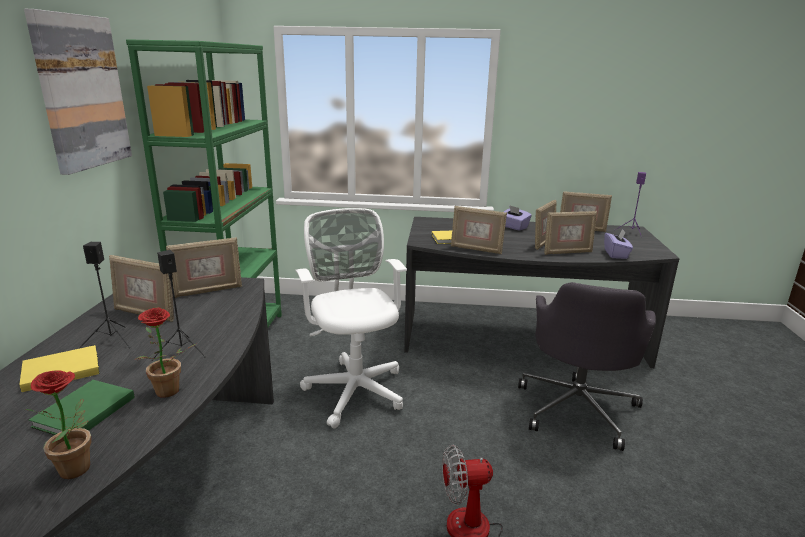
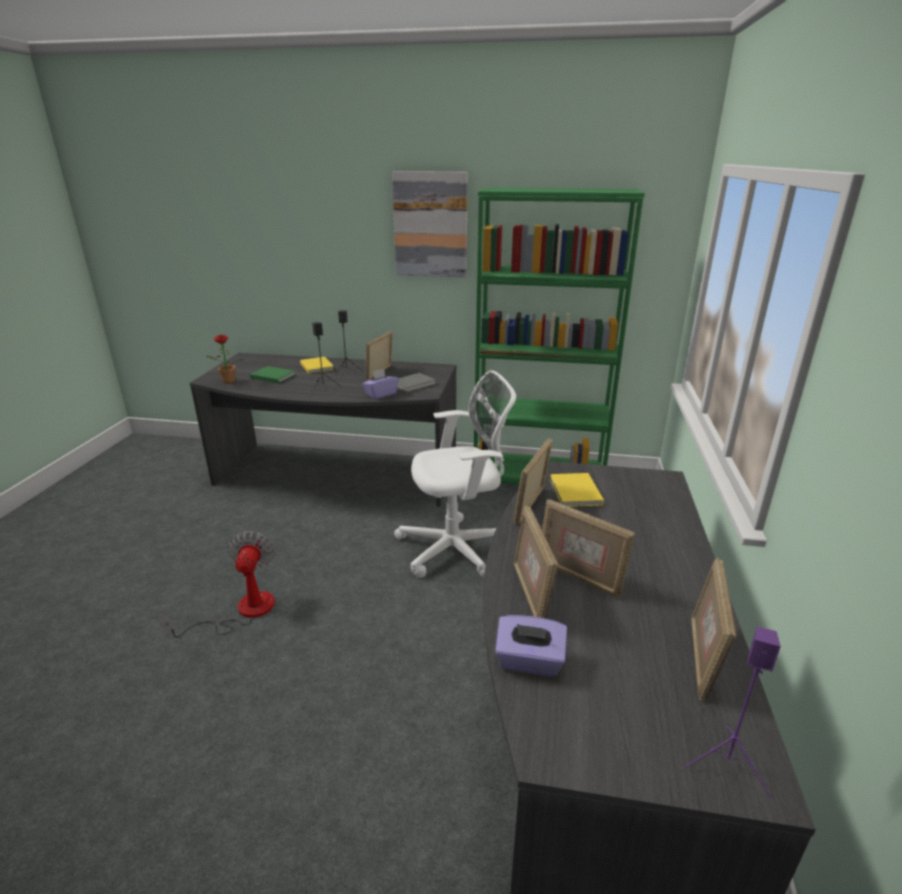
camera: 95 degrees right, 5 degrees up
(167, 394) = (277, 389): potted plant -> none
(208, 291) = (414, 384): picture frame -> grey book
(513, 227) = (668, 560): purple tissue box -> purple tissue box (381, 394)
(577, 408) = (394, 743): grey office chair -> none

